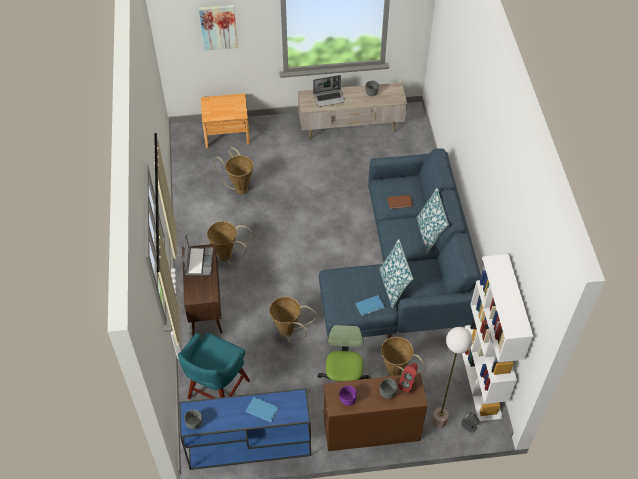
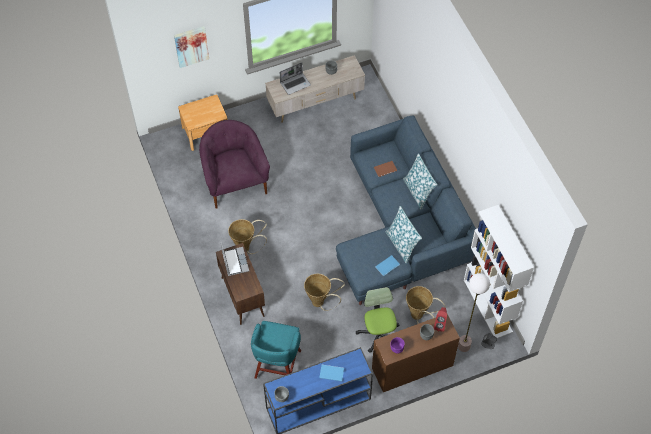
camera: 15 degrees left, 5 degrees up
(239, 188) = (234, 182): basket -> purple armchair

